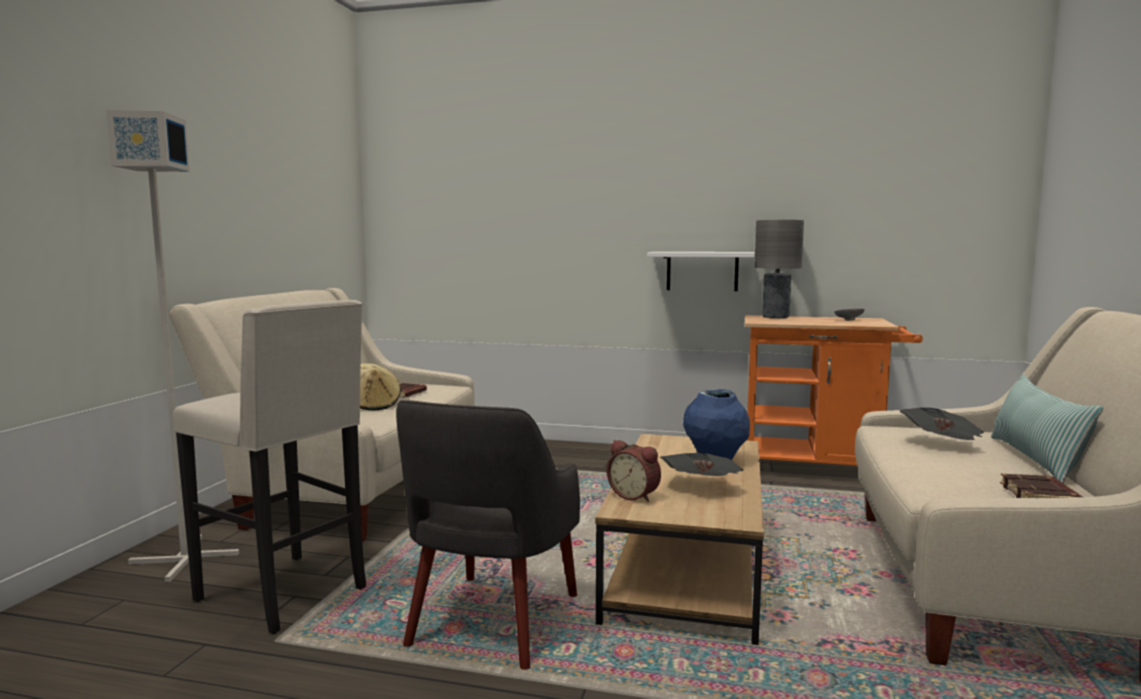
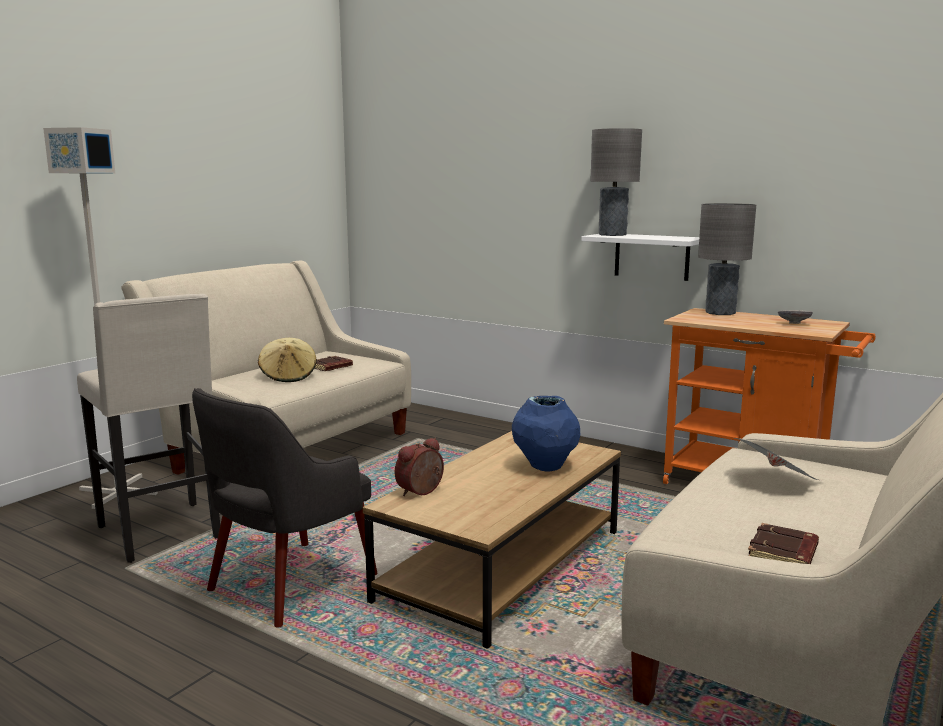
camera: 20 degrees right, 5 degrees up
(635, 496) = (421, 492): alarm clock -> alarm clock turned 75 degrees clockwise
(670, 251) = (612, 235): none -> grey table lamp
(702, 487) = (493, 492): newspaper -> none
(1035, 459) = (860, 513): pillow -> none

